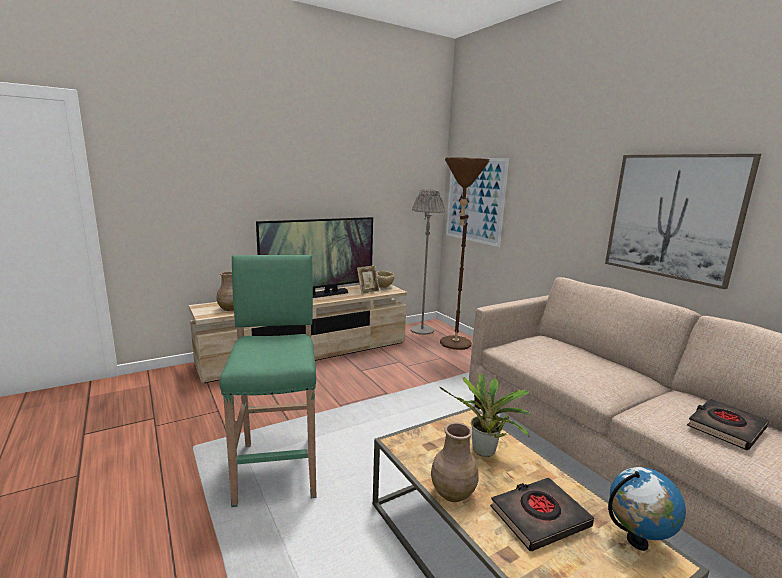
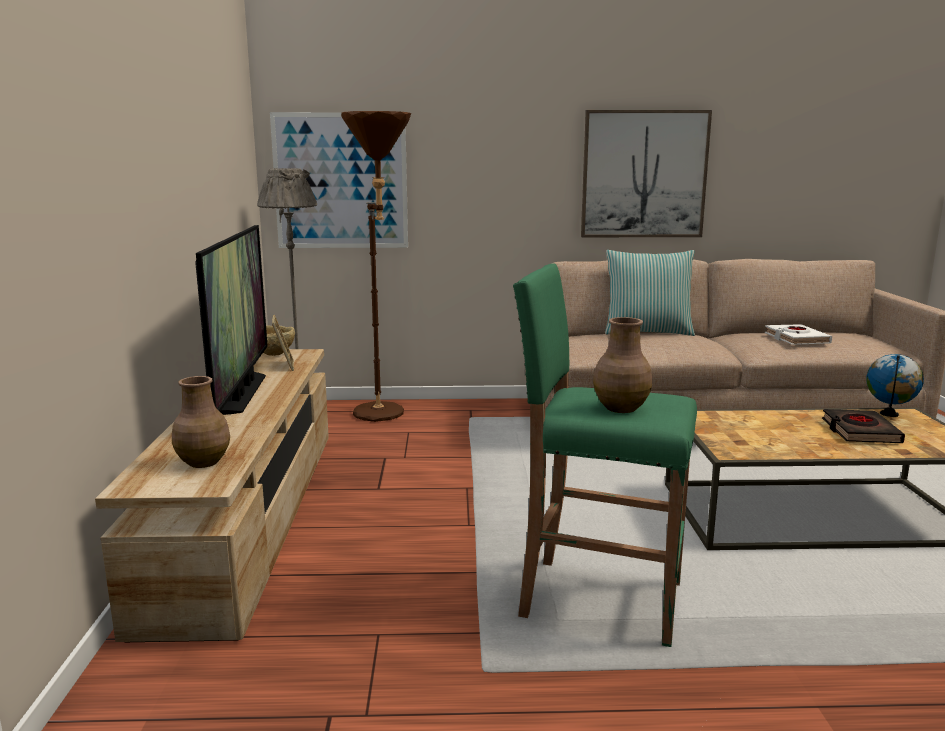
camera: 60 degrees left, 0 degrees up
(453, 493) = (823, 450): brown vase -> brown vase (620, 408)
(484, 453) = (763, 426): potted plant -> none
(600, 356) = (647, 332): none -> pillow
(725, 428) = (796, 339): black book -> white book

